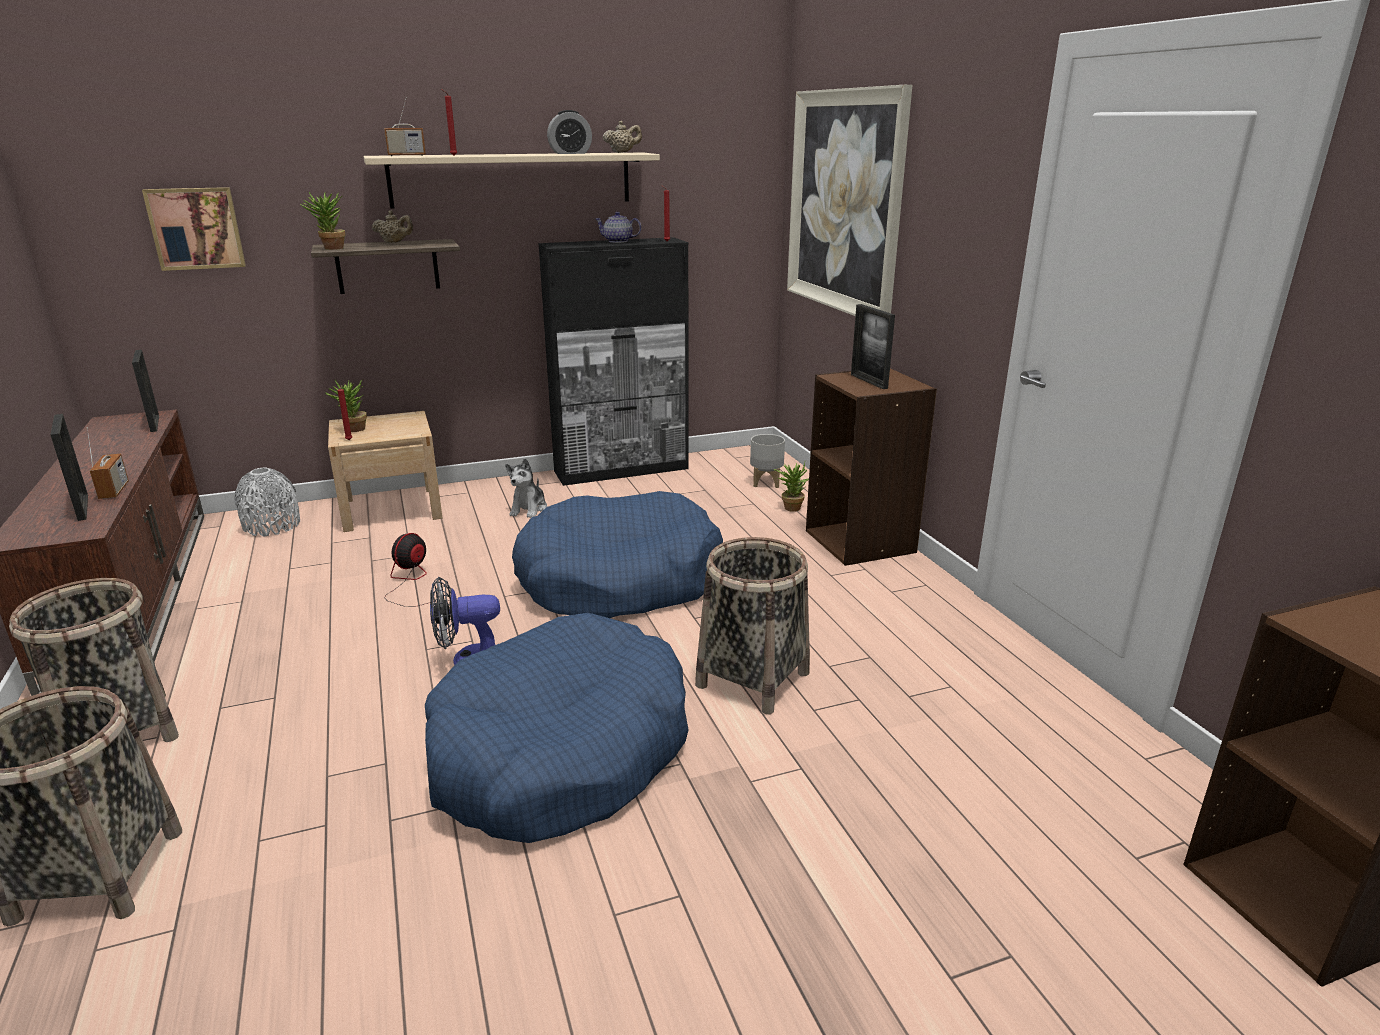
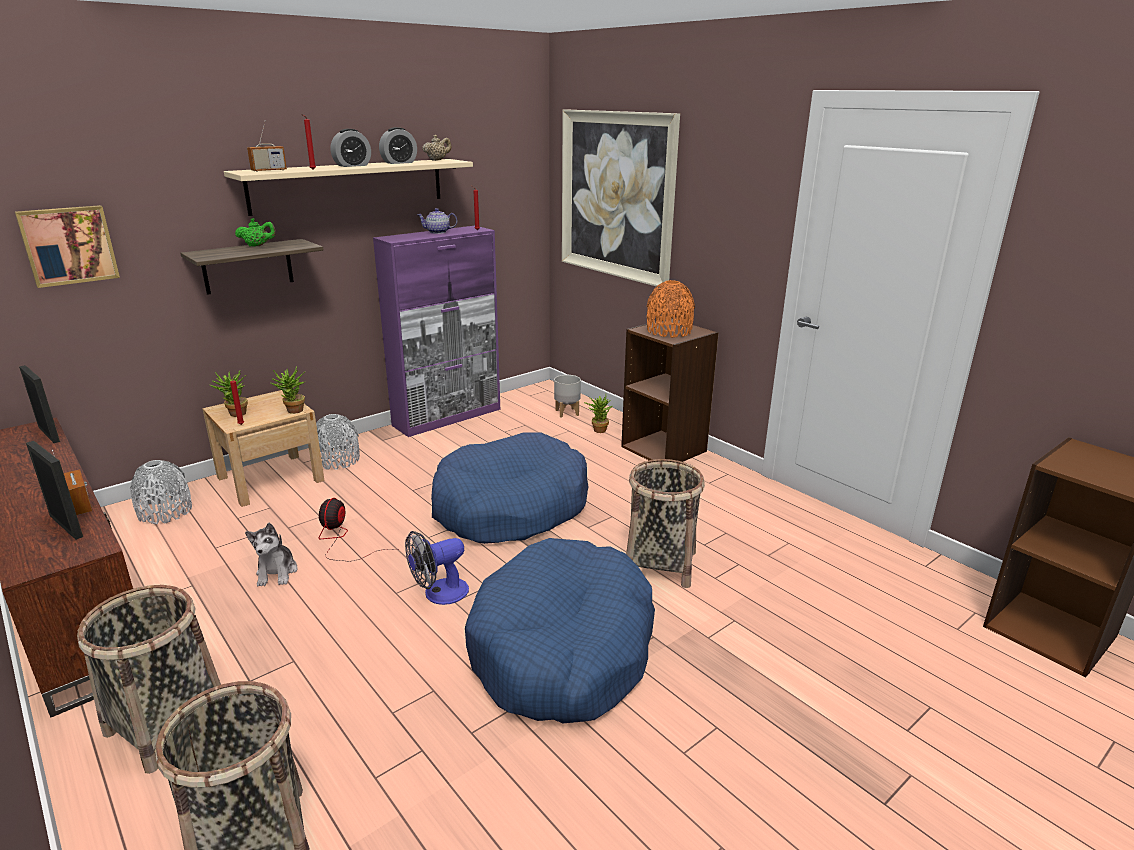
camera: 20 degrees left, 0 degrees up
(330, 248) = (208, 256): potted plant -> potted plant (293, 412)
(395, 242) = (257, 246): beige teapot -> green teapot
(471, 499) = (337, 460): none -> grey vase
(509, 154) = (352, 165): none -> alarm clock
(529, 509) = (394, 461): plush toy -> plush toy (277, 572)
(622, 470) = (448, 417): black cabinet -> purple cabinet
(868, 381) = (669, 331): picture frame -> orange vase

